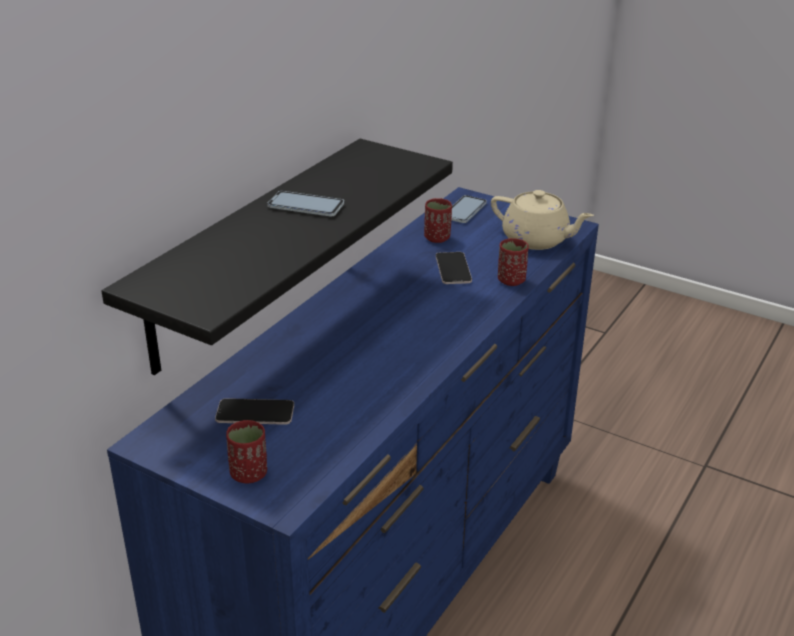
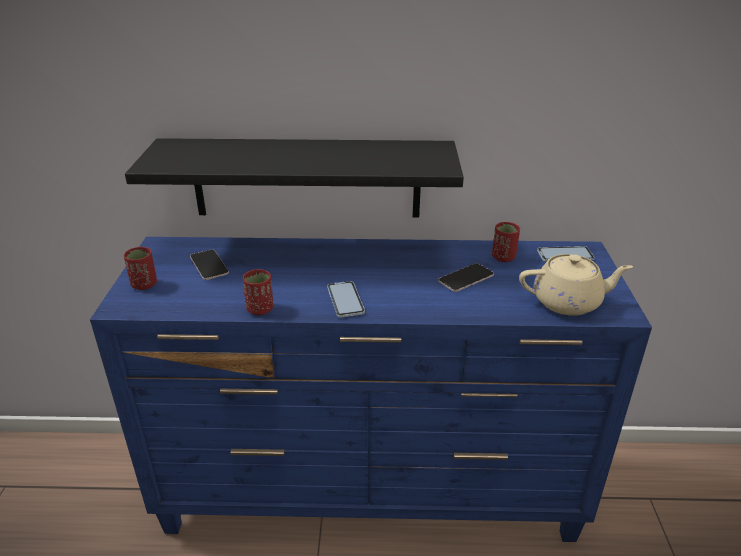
camera: 60 degrees right, 0 degrees up
(306, 206) = (318, 153): phone -> phone (345, 300)
(511, 280) = (482, 309): red cup -> red cup (260, 309)
(537, 240) = (568, 302): beige teapot -> beige teapot turned 90 degrees counterclockwise

